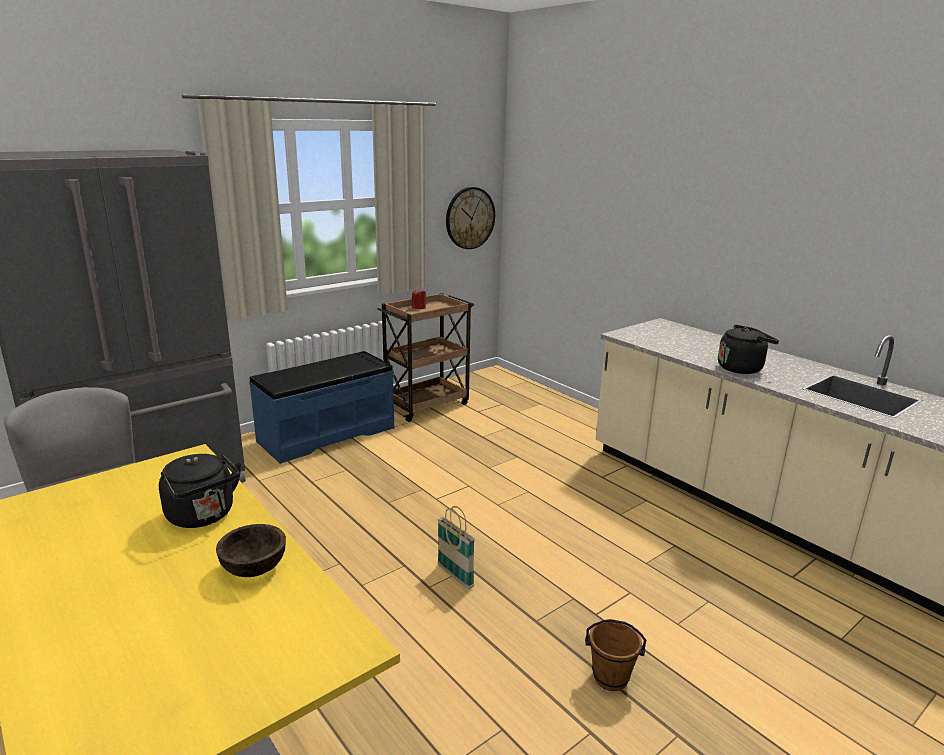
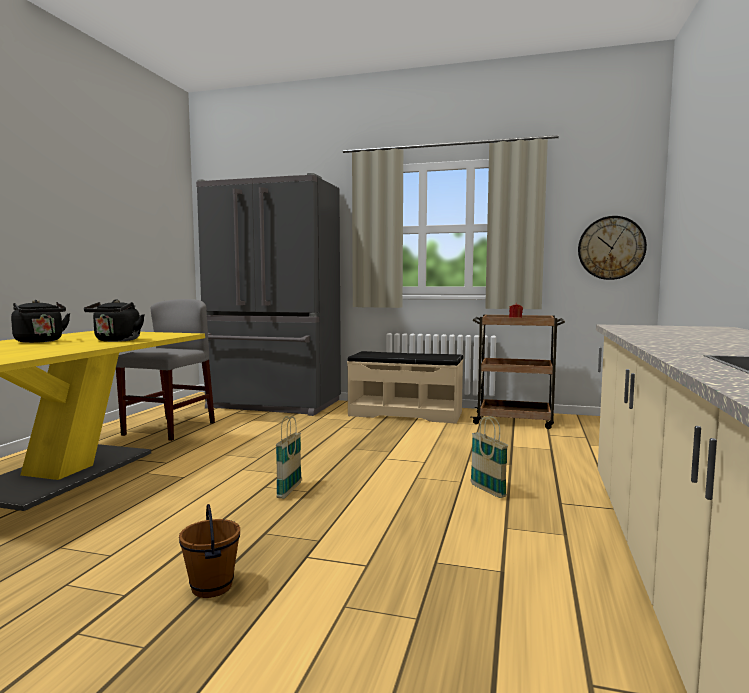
camera: 55 degrees right, 15 degrees down
(254, 568) = (64, 349): brown bowl -> none
(326, 434) = (405, 414): blue bench -> beige bench
(556, 490) = (487, 491): none -> basket
(742, 368) = (677, 342): black kettle -> black kettle (40, 341)

